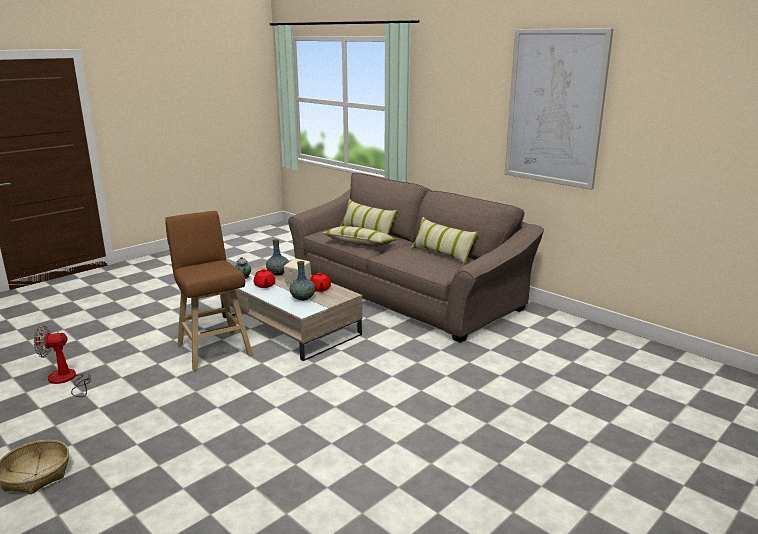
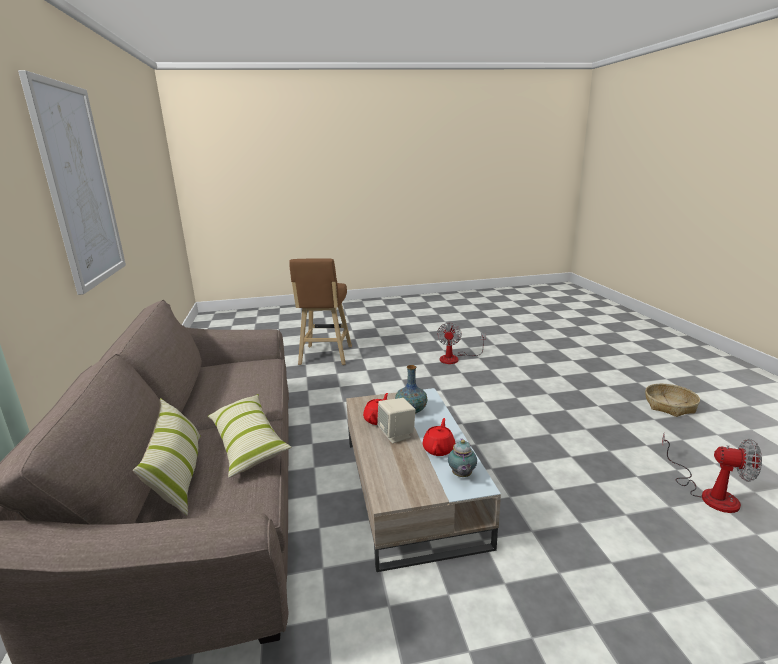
camera: 145 degrees left, 0 degrees up
(213, 348) = (523, 483): brown stool -> brown stool (325, 356)
(278, 273) = (401, 470): vase -> none
(362, 471) = (455, 358): none -> fan
(442, 254) = (208, 386): pillow -> none

